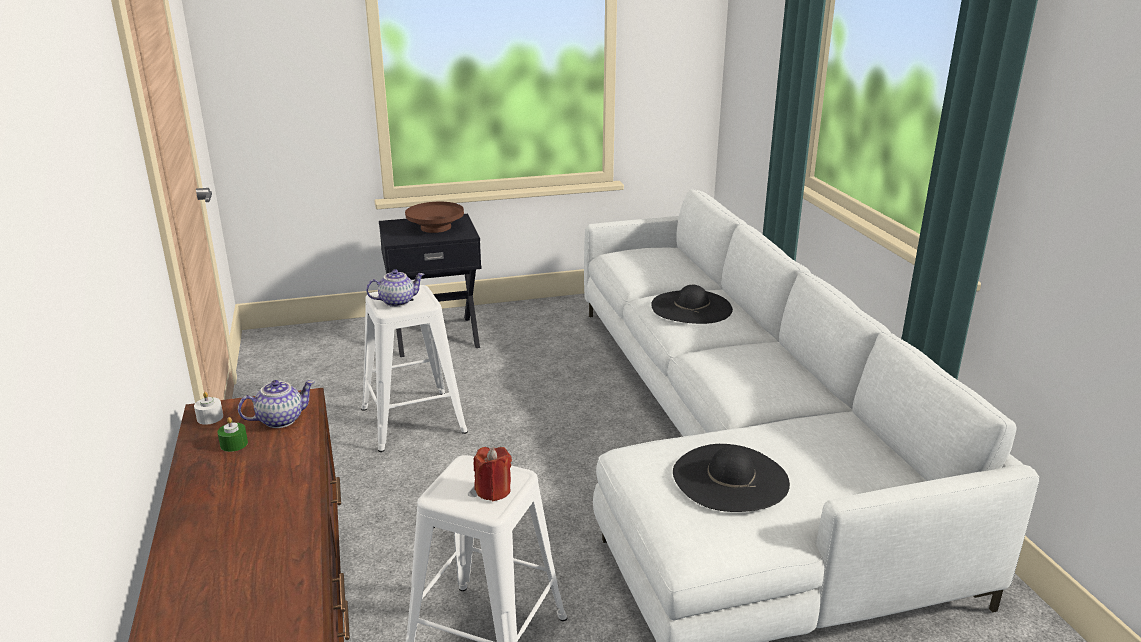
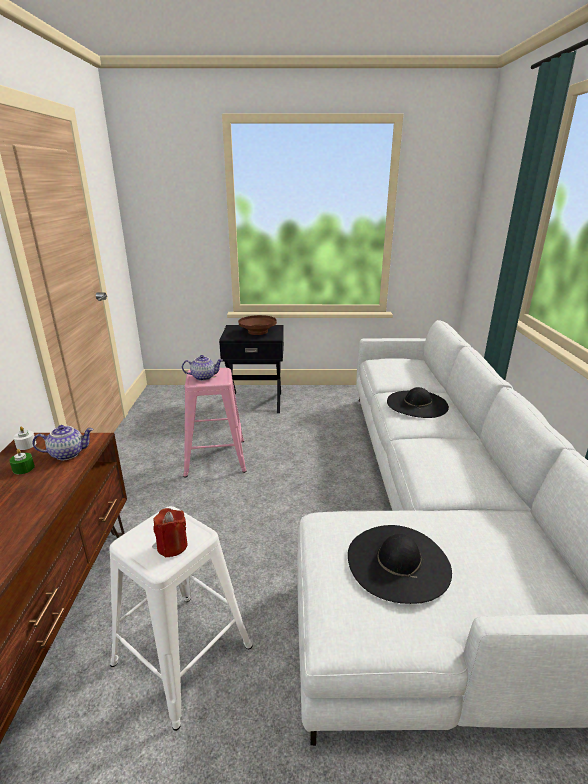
camera: 15 degrees right, 0 degrees up
(414, 419) = (216, 457): white stool -> pink stool

